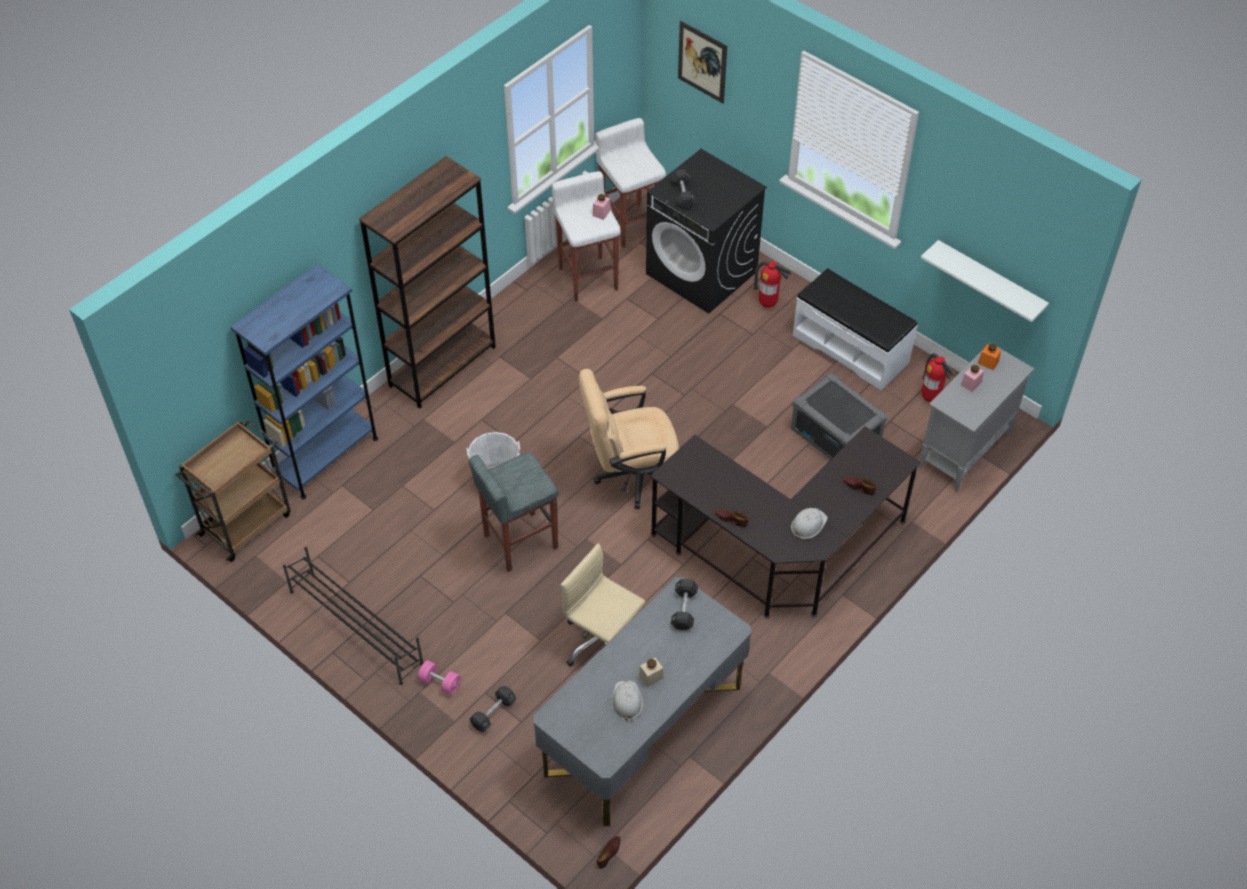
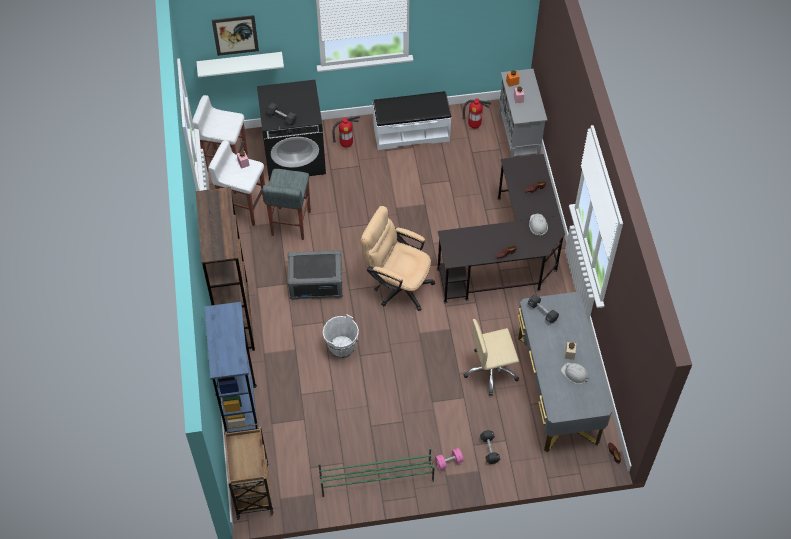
camera: 50 degrees left, 5 degrees up
(355, 626) = (376, 479): black shoe rack -> green shoe rack
(519, 541) = (392, 364): grey stool -> grey stool (290, 224)
(630, 475) = (397, 285): beige office chair -> beige office chair turned 90 degrees clockwise
(836, 436) = (459, 180): grey storage box -> grey storage box (316, 283)
(990, 281) = (480, 41): white shelf -> white shelf (240, 63)

